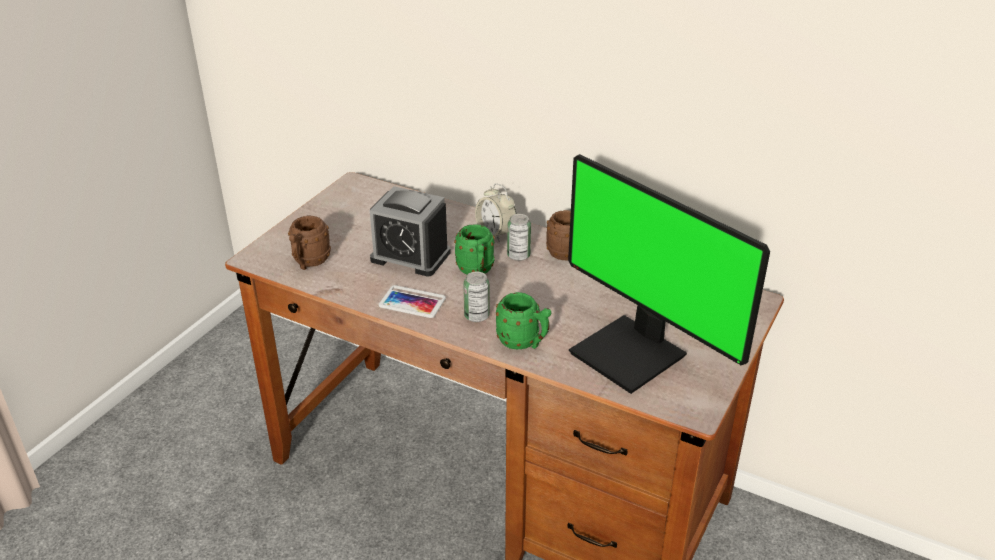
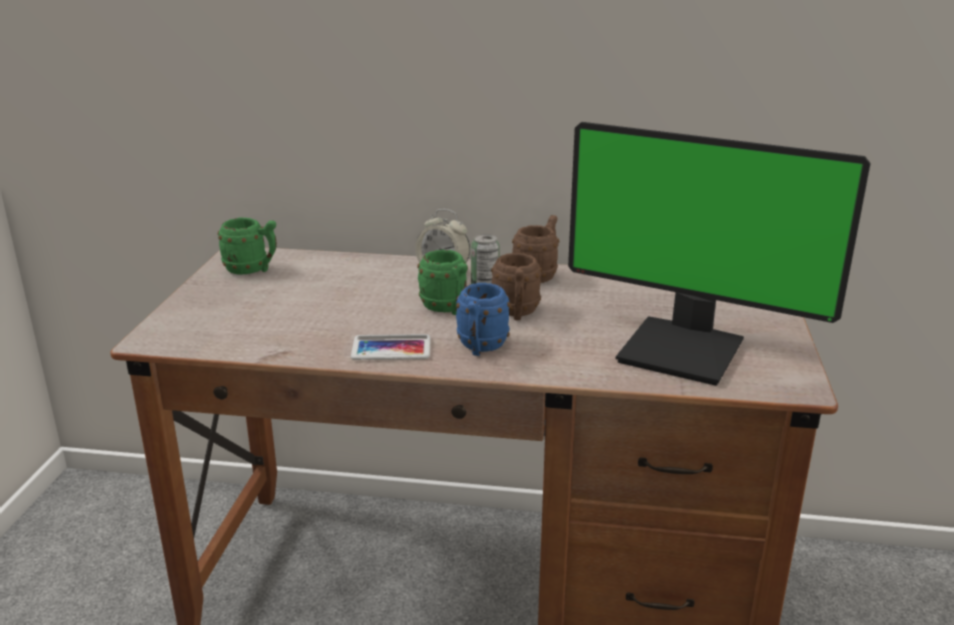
camera: 20 degrees left, 10 degrees down
(309, 263) = (229, 333): brown mug -> brown mug (516, 313)
(410, 256) = (357, 307): alarm clock -> none
(476, 316) = (480, 348): can -> blue mug
(523, 343) = (556, 362): green mug -> green mug (252, 270)

